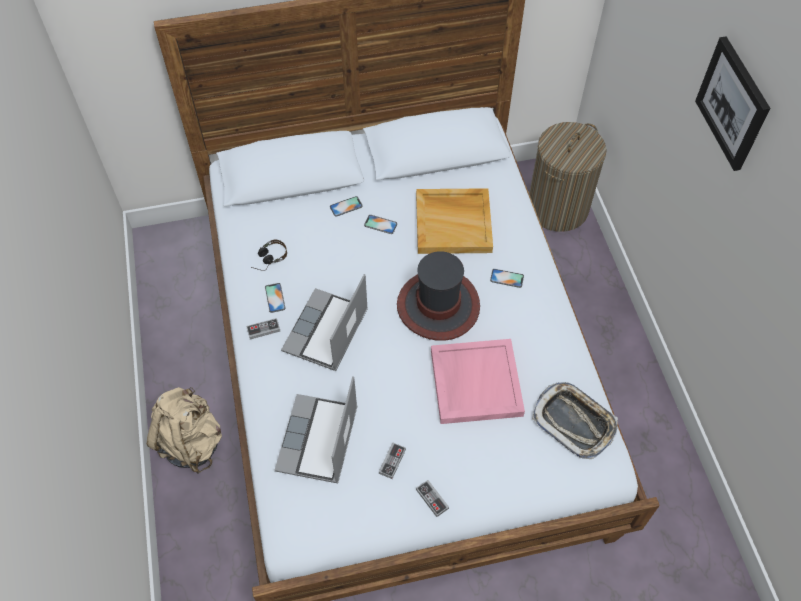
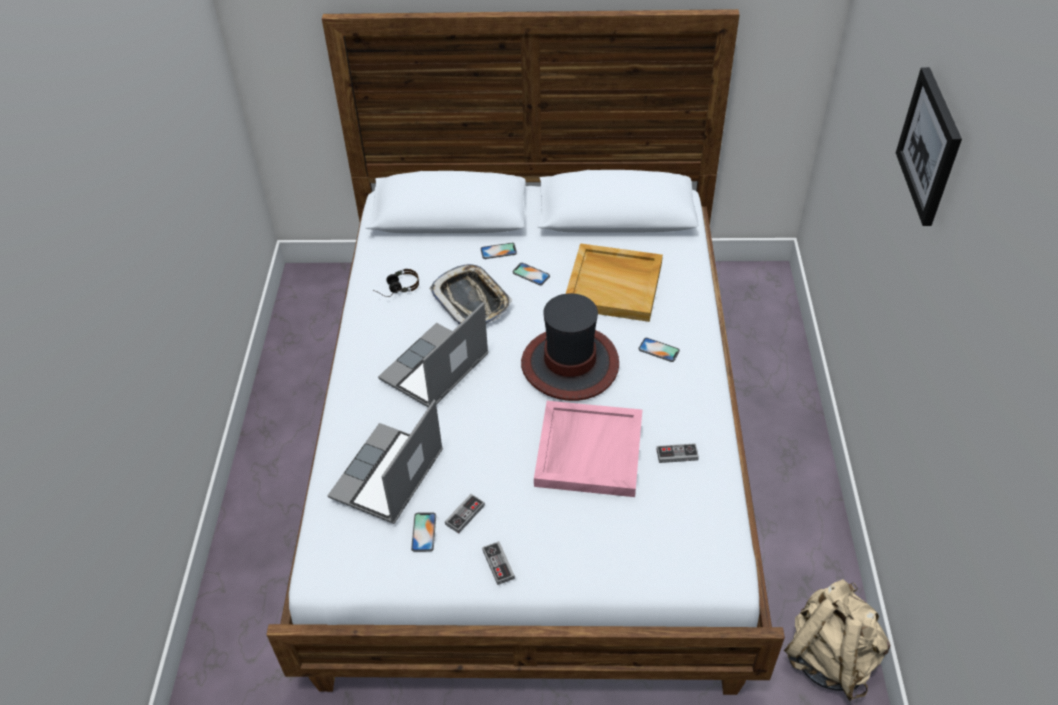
camera: 15 degrees right, 10 degrees down
(191, 442) = (274, 483): beige backpack -> beige backpack (829, 656)
(263, 329) = (367, 355): game controller -> game controller (677, 454)
(275, 298) = (390, 327): phone -> phone (423, 532)
(557, 208) = (761, 315): laundry basket -> none
(574, 422) = (695, 515): tray -> tray (471, 300)

